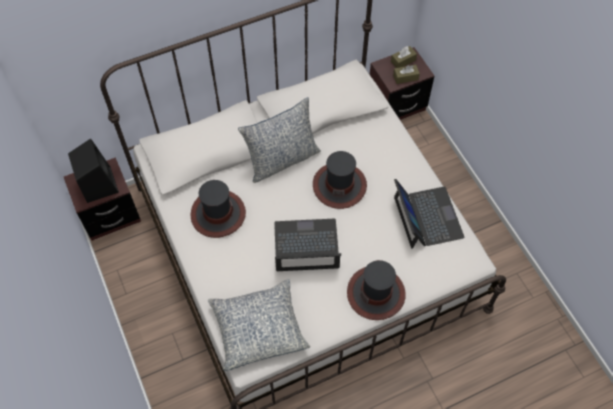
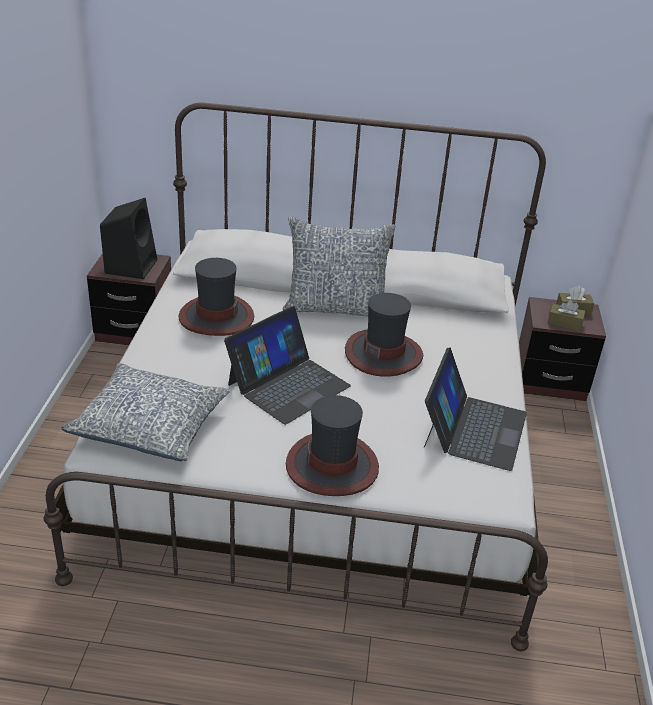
camera: 30 degrees right, 25 degrees down
(306, 246) = (288, 384): laptop -> laptop turned 105 degrees clockwise

